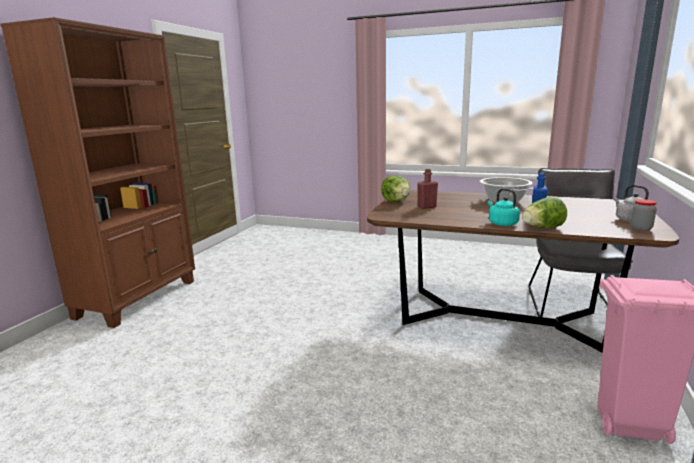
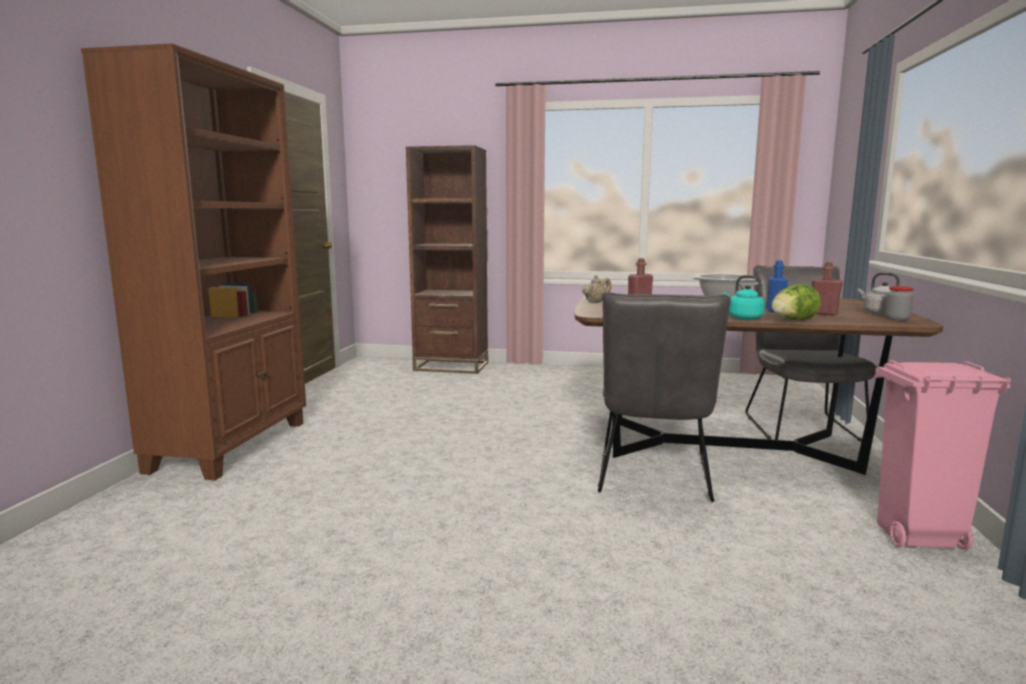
camera: 10 degrees left, 5 degrees down
(318, 234) = (451, 366): none -> brown bookcase
(396, 201) = (596, 302): lettuce -> beige teapot
(425, 346) = (653, 478): none -> grey chair
(578, 219) = (823, 314): none -> red bottle

